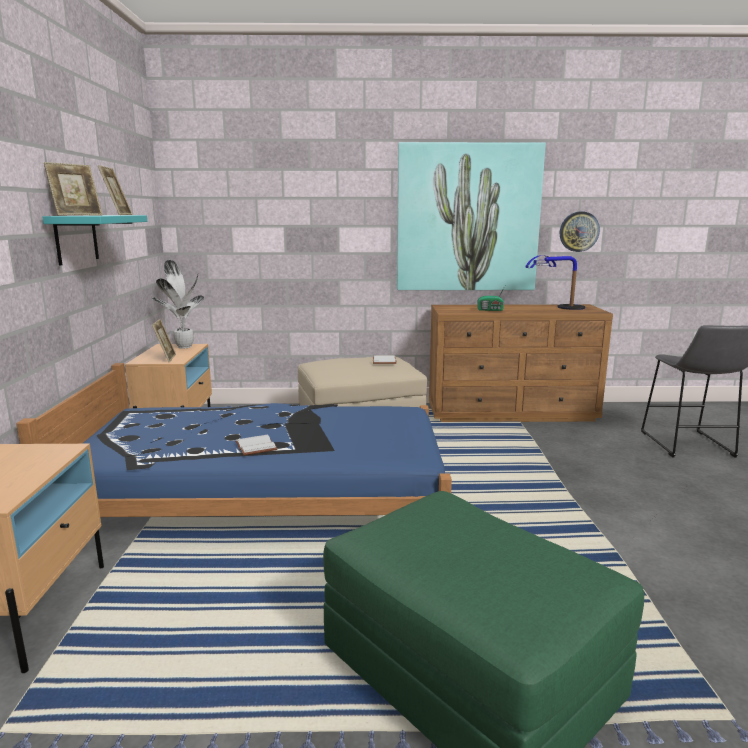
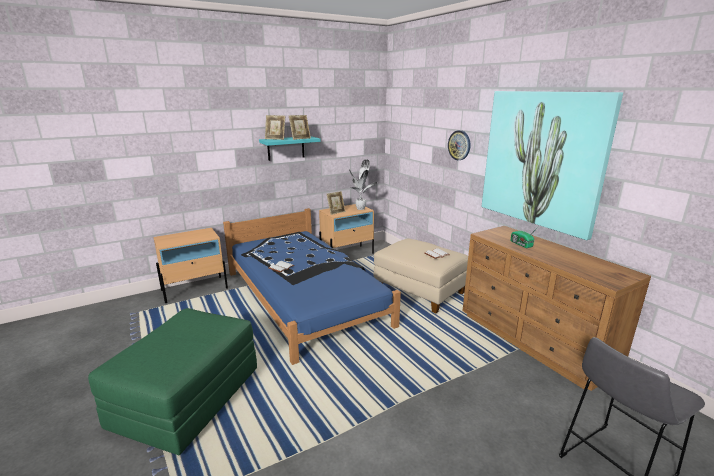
camera: 60 degrees right, 5 degrees up
(559, 308) = (587, 266): table lamp -> none
(579, 231) = (653, 193): wall clock -> wall clock (459, 145)

